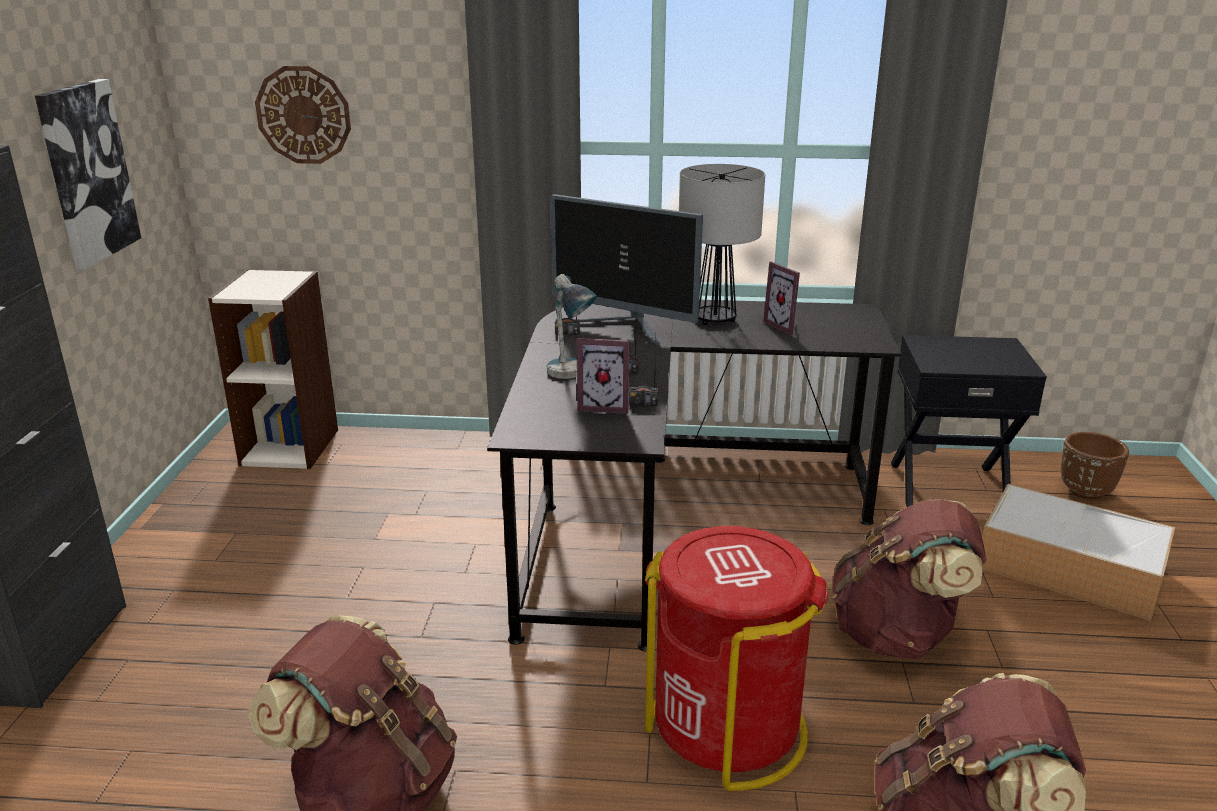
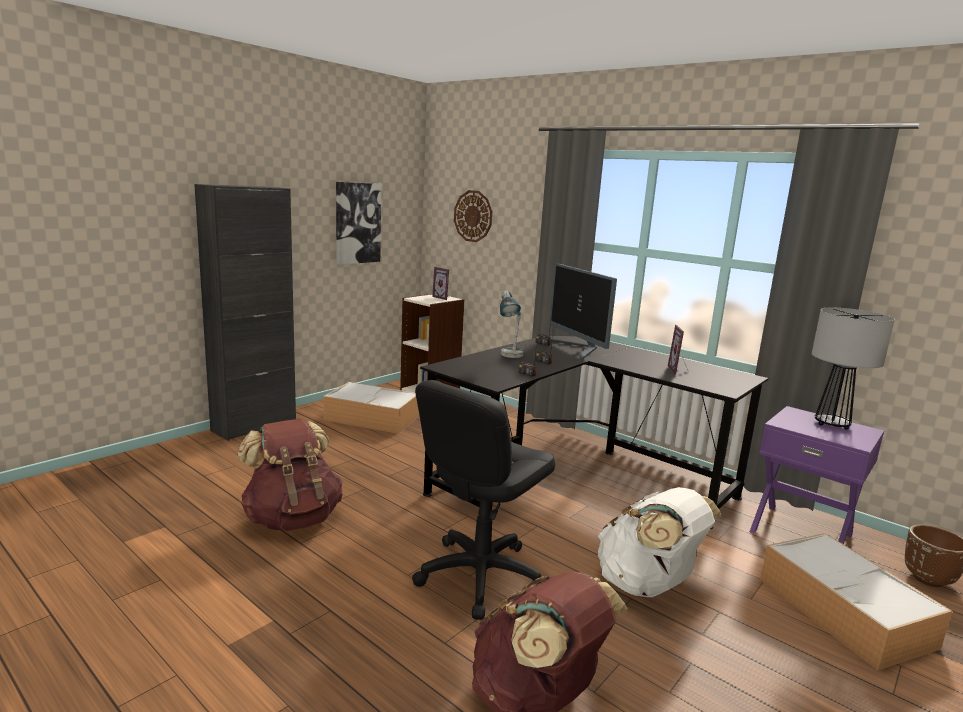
camera: 35 degrees right, 10 degrees down
(261, 539) = (373, 418): none -> storage box
(604, 406) = (504, 369): picture frame -> picture frame (443, 298)
(716, 320) = (638, 358): table lamp -> table lamp (832, 425)
(727, 728) = (479, 575): red trash can -> black office chair
(898, 635) = (647, 585): brown backpack -> white backpack
(948, 486) = (801, 532): black nightstand -> purple nightstand

